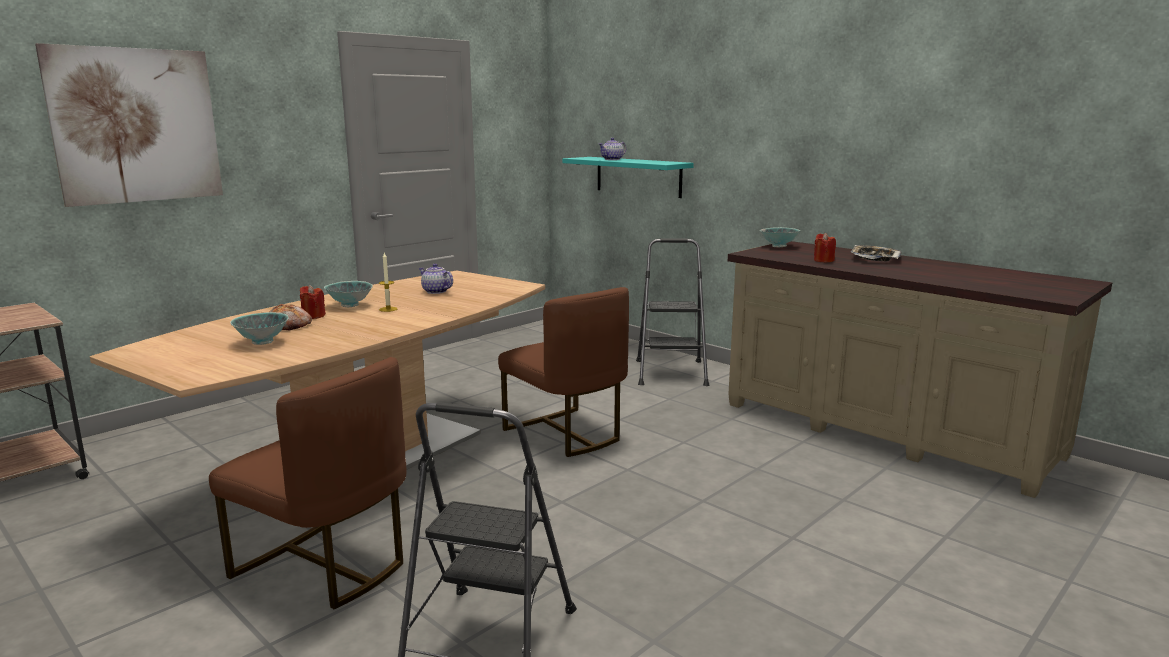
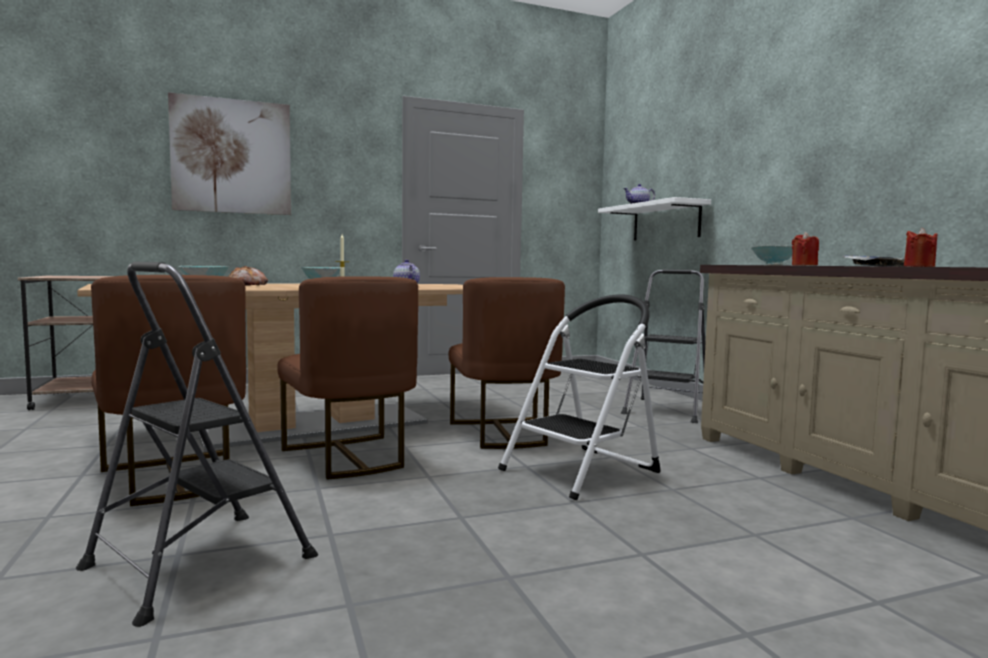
camera: 25 degrees right, 10 degrees down
(313, 316) = (279, 285): red candle -> red candle (919, 267)
(462, 496) = (348, 457): none -> brown chair
(638, 176) = (665, 222): turquoise shelf -> white shelf
(677, 464) = (584, 471): none -> step ladder

